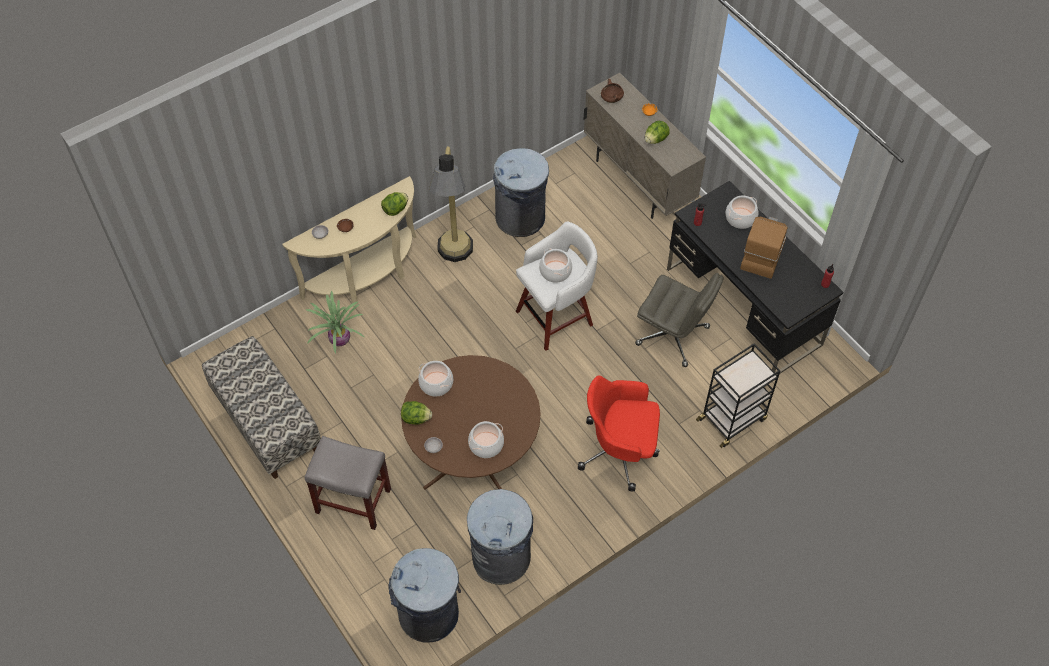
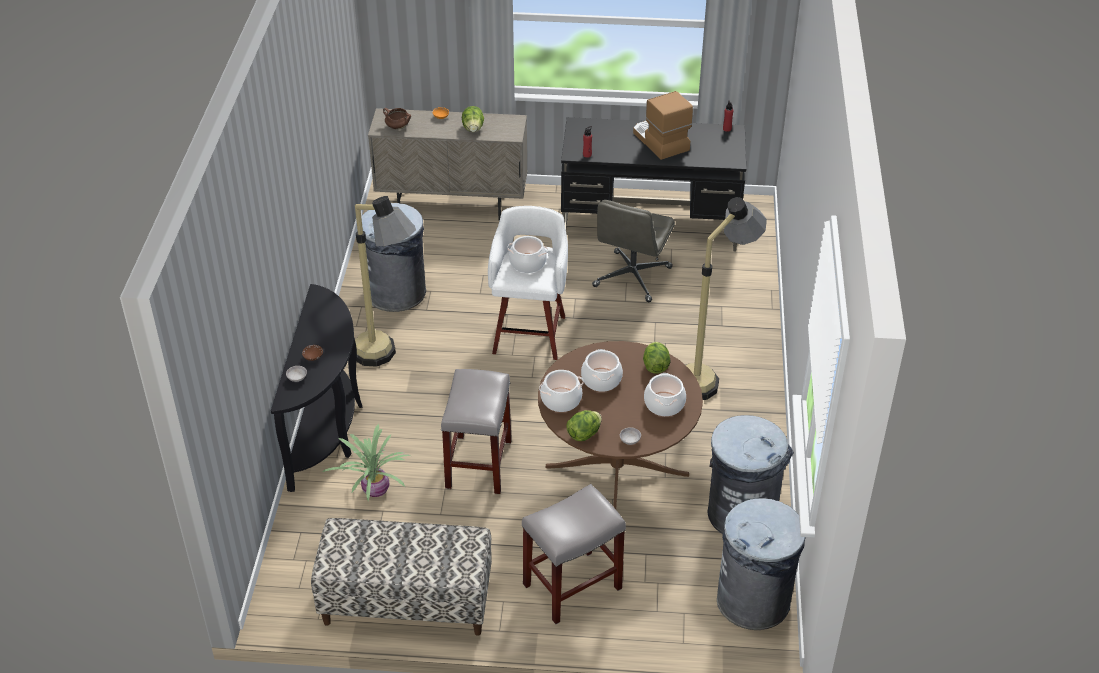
camera: 50 degrees left, 15 degrees down
(367, 277) = (329, 429): beige console table -> black console table
(395, 209) = (336, 313): lettuce -> lettuce (655, 366)
(410, 376) = (478, 463): none -> grey stool
(620, 451) = (711, 375): red office chair -> floor lamp
(673, 336) = (632, 277): grey office chair -> grey office chair turned 135 degrees clockwise
(732, 419) = (750, 293): black cart -> none
(740, 218) = (611, 132): cooking pot -> cooking pot (601, 380)

